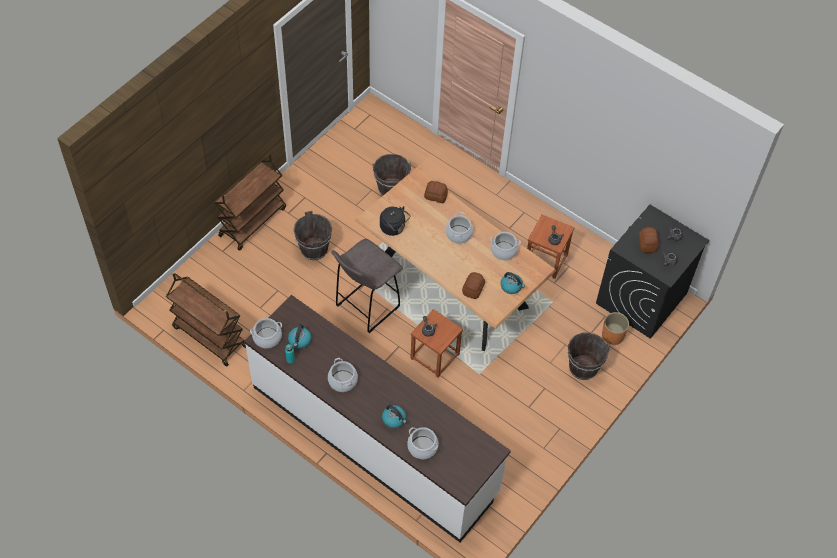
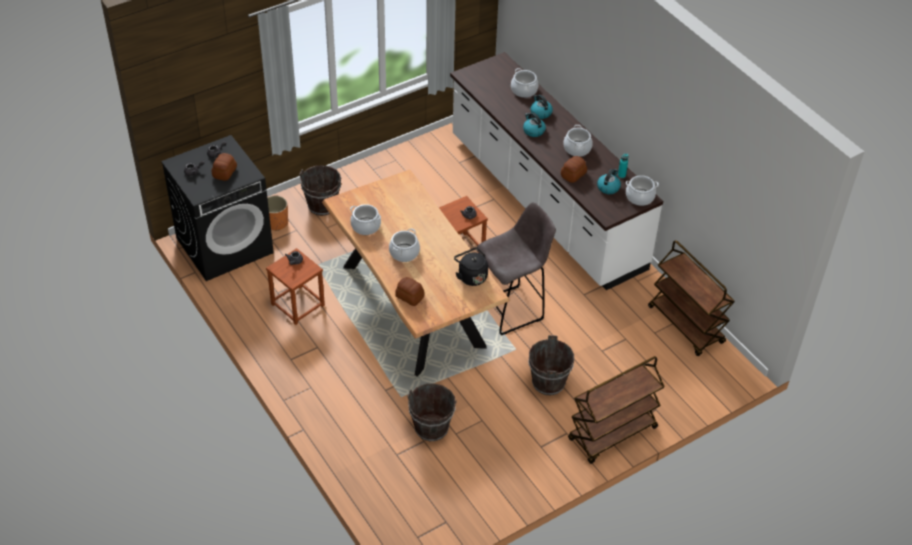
camera: 160 degrees left, 10 degrees down
(473, 289) = (415, 202): bread -> bread (573, 175)
(511, 286) = (376, 195): kettle -> kettle (533, 131)

